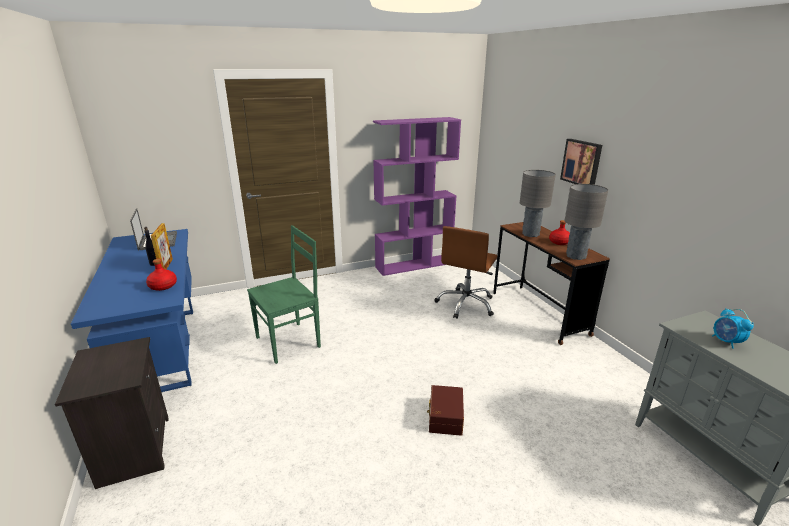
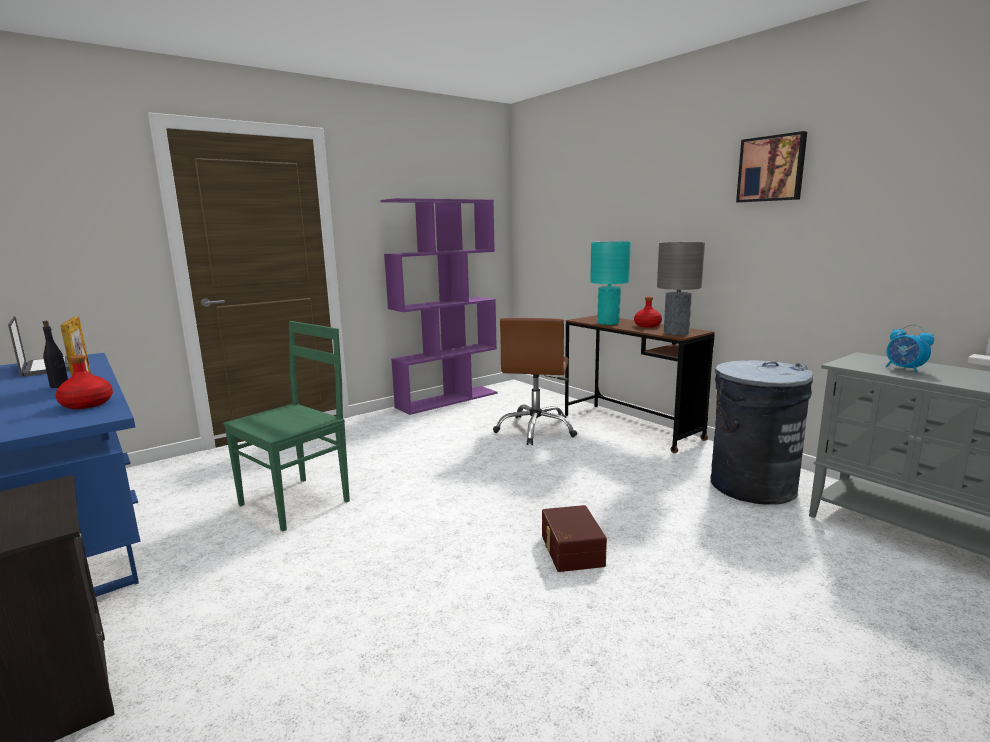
camera: 15 degrees left, 10 degrees down
(530, 234) = (608, 323): grey table lamp -> turquoise table lamp
(582, 162) = (659, 225): picture -> picture (771, 169)
(605, 387) = (751, 486): none -> grey trash can

